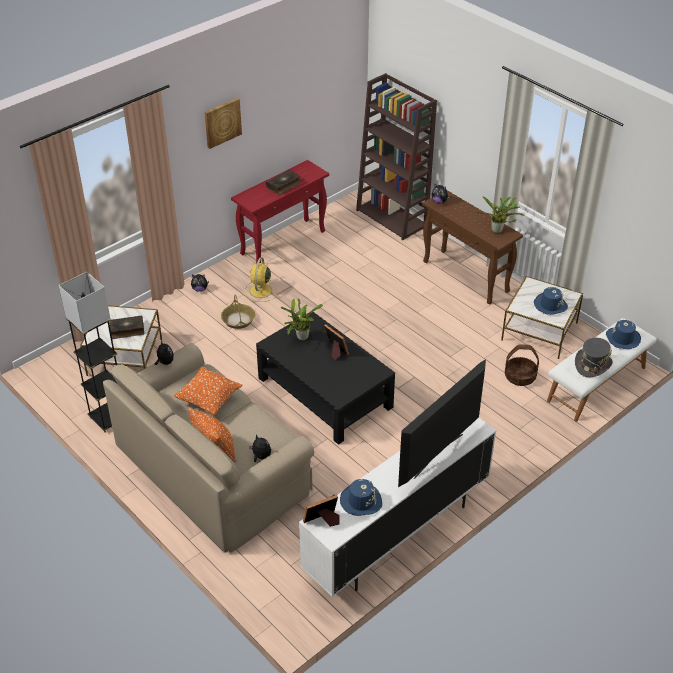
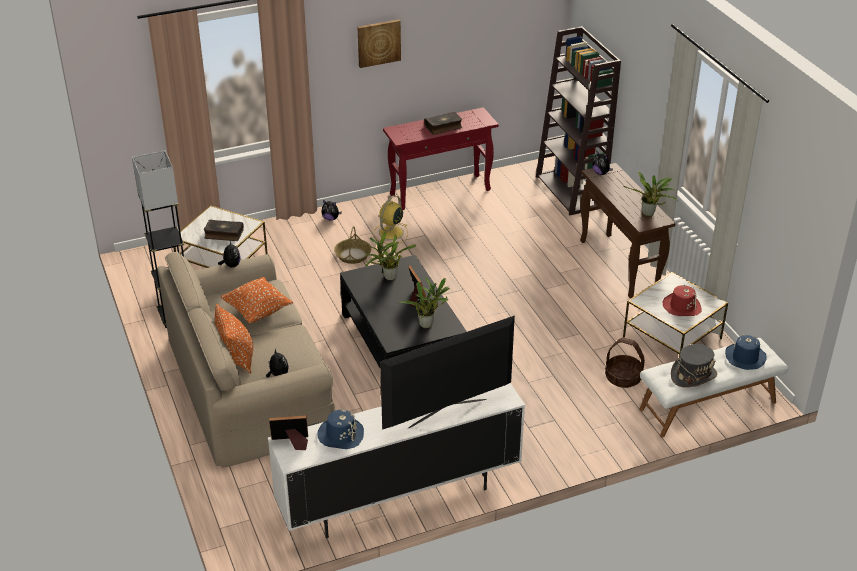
camera: 20 degrees right, 5 degrees down
(359, 373) = (428, 324): none -> potted plant
(550, 305) = (681, 306): blue hat -> red hat

